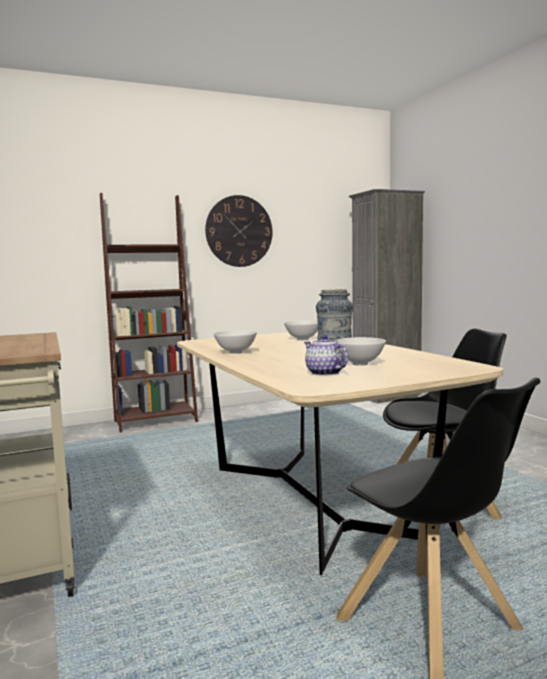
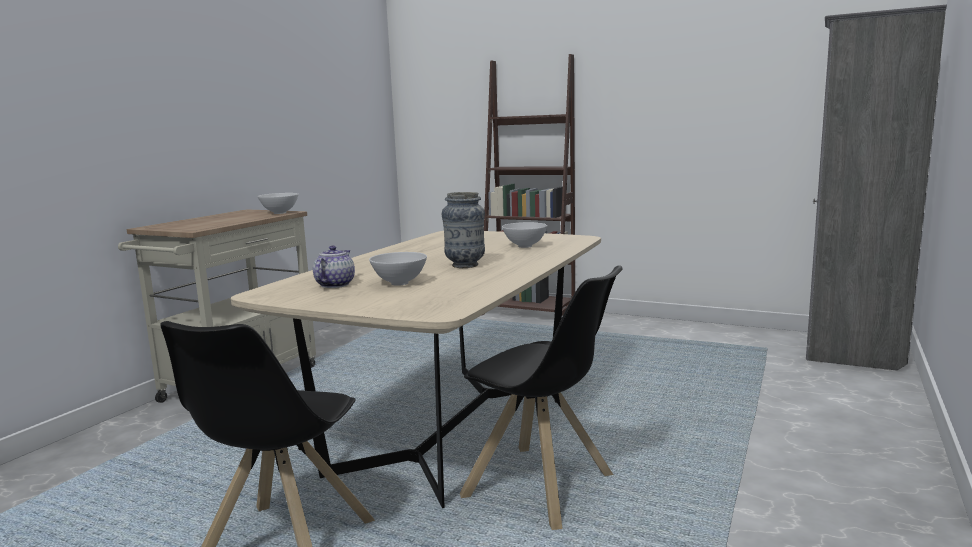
camera: 50 degrees right, 5 degrees up
(236, 352) = (406, 251): white bowl -> white bowl (279, 213)
(239, 231) = (652, 92): wall clock -> none

